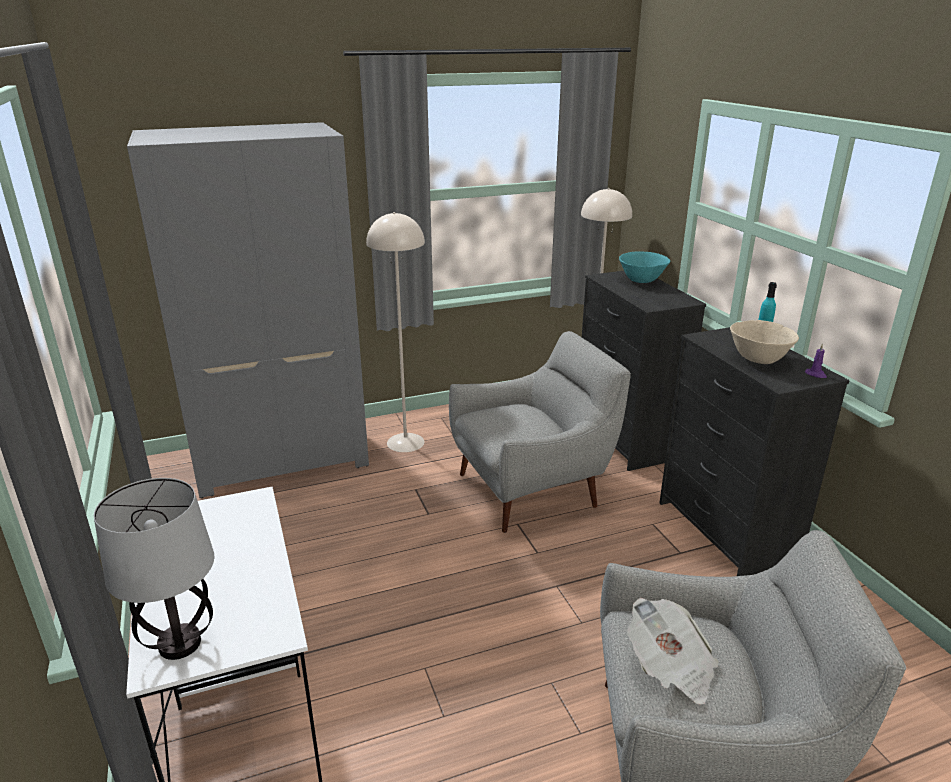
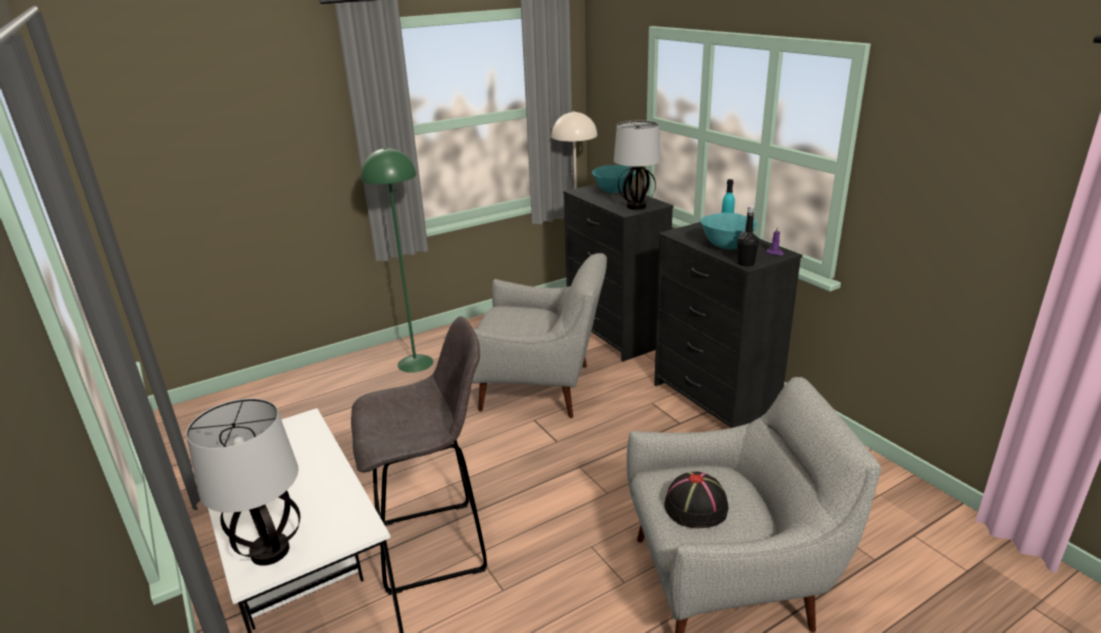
camera: 10 degrees left, 0 degrees up
(282, 456) = (298, 391): grey wardrobe -> none
(382, 650) = (435, 545): none -> grey stool
(405, 442) = (415, 363): beige floor lamp -> green floor lamp
(533, 489) = (542, 388): grey armchair -> grey armchair turned 45 degrees clockwise
(662, 301) = (635, 206): none -> table lamp
(670, 667) = (696, 507): newspaper -> black hat
(758, 360) = (726, 246): beige bowl -> turquoise bowl
(777, 383) = (745, 263): none -> black bottle

